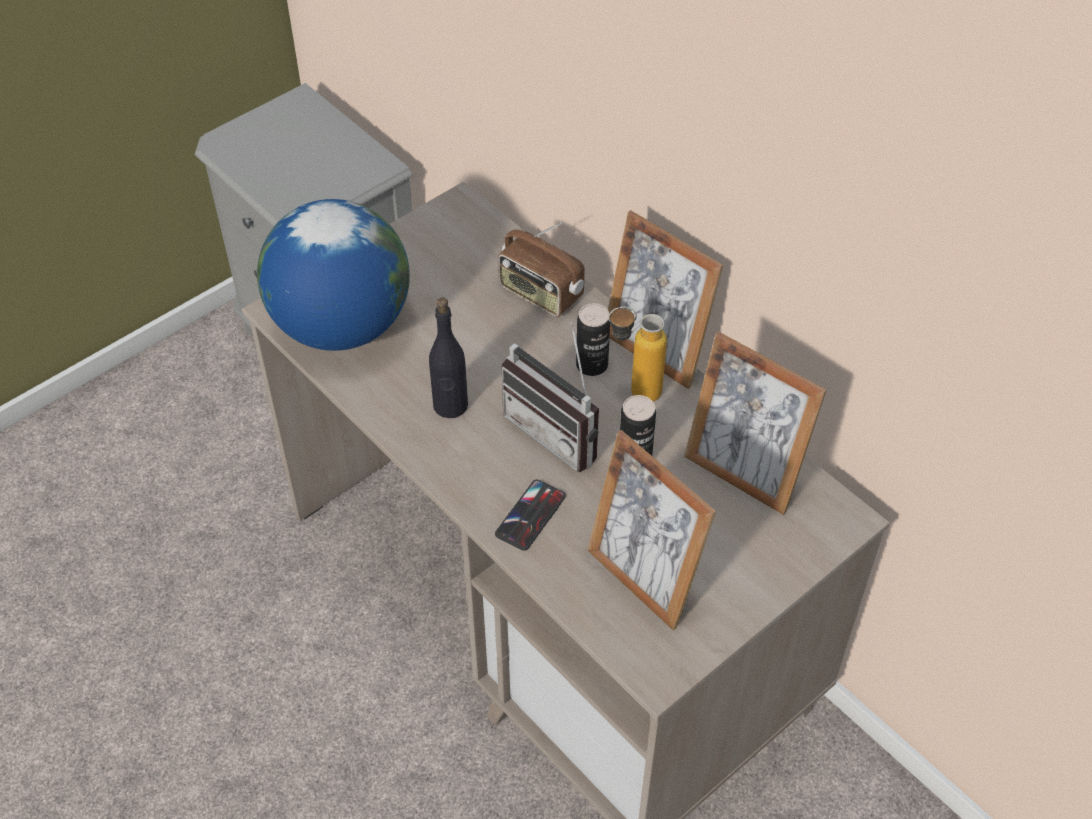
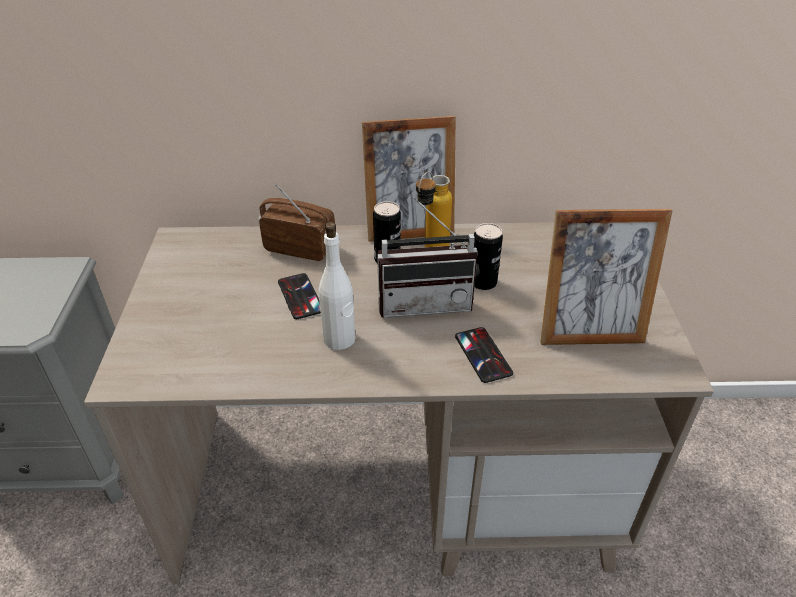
camera: 50 degrees left, 10 degrees down
(341, 326) = (189, 353): globe -> none
(450, 406) = (339, 339): black bottle -> white bottle
(475, 342) = (300, 296): none -> phone
(540, 294) = (300, 248): radio -> radio turned 150 degrees counterclockwise
(742, 474) = (542, 250): picture frame -> none

